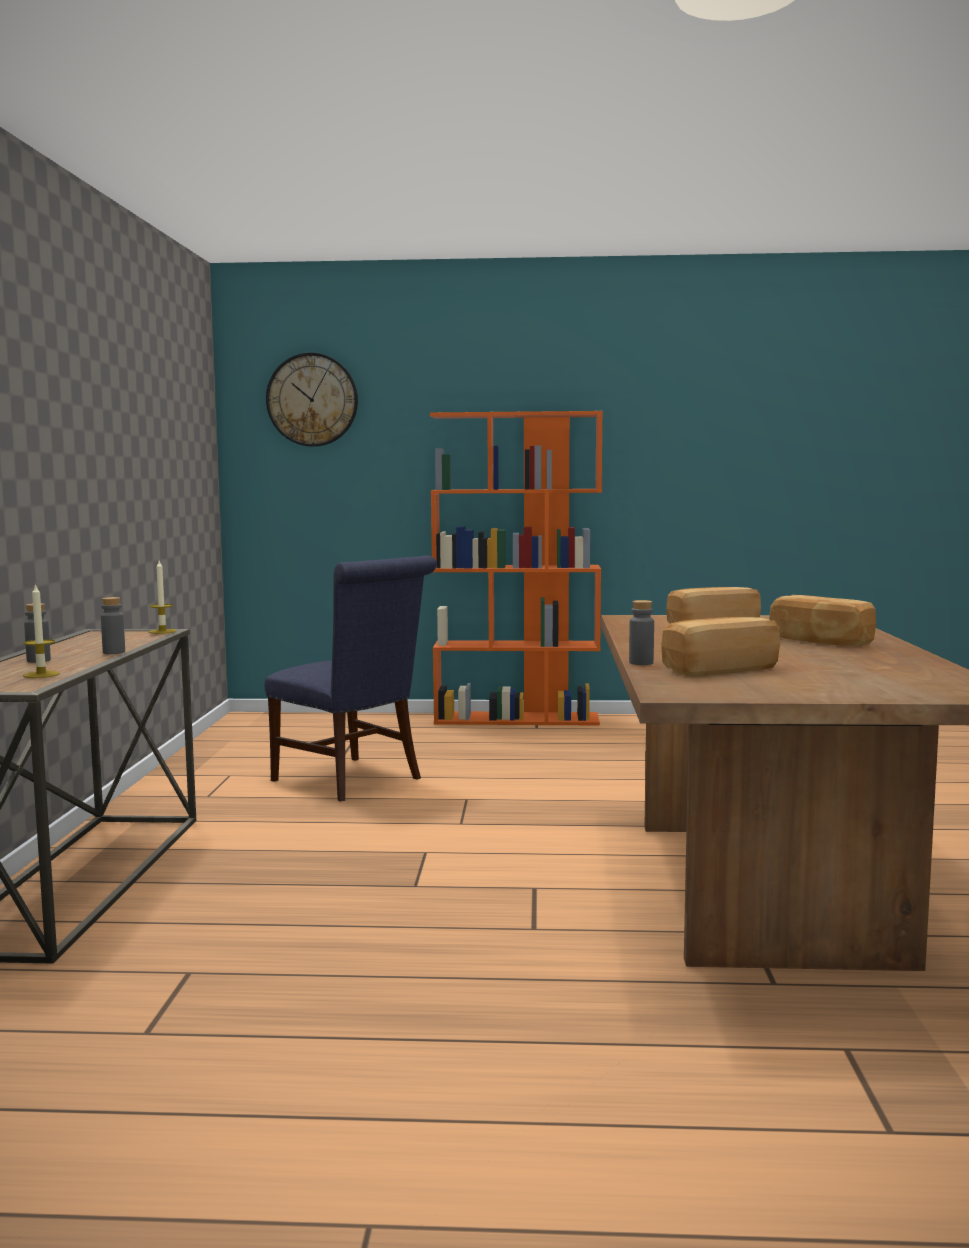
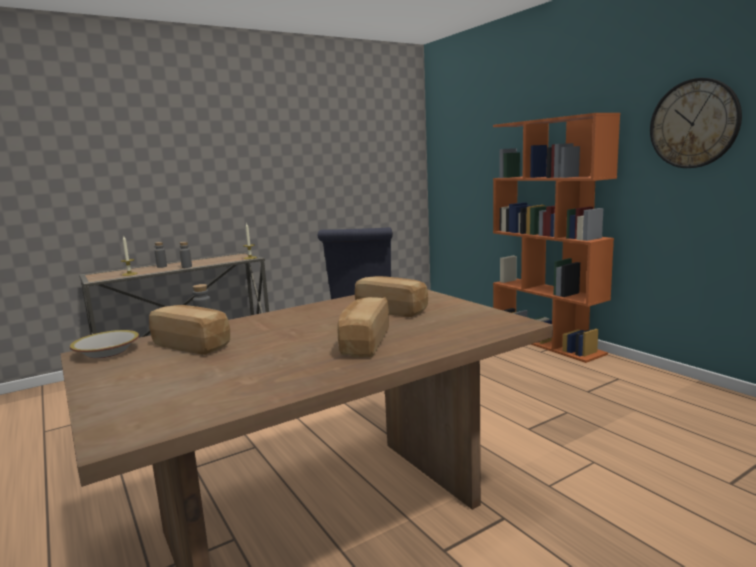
camera: 55 degrees right, 5 degrees up
(312, 400) = (461, 120): wall clock -> wall clock (694, 124)
(682, 689) = (107, 352): none -> bowl

